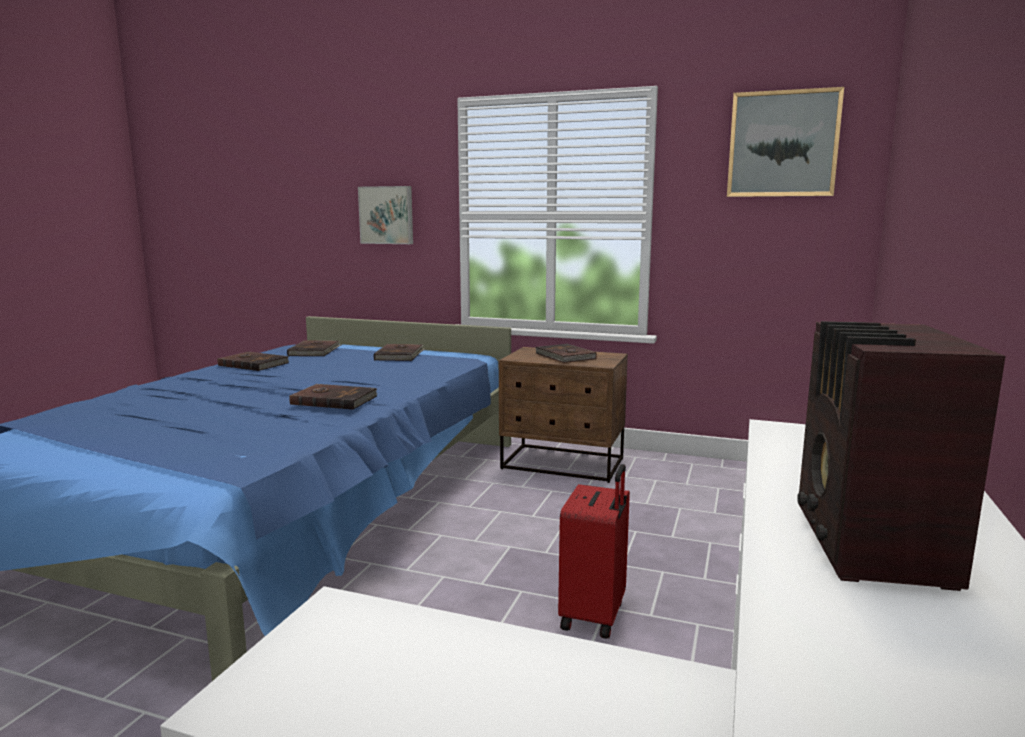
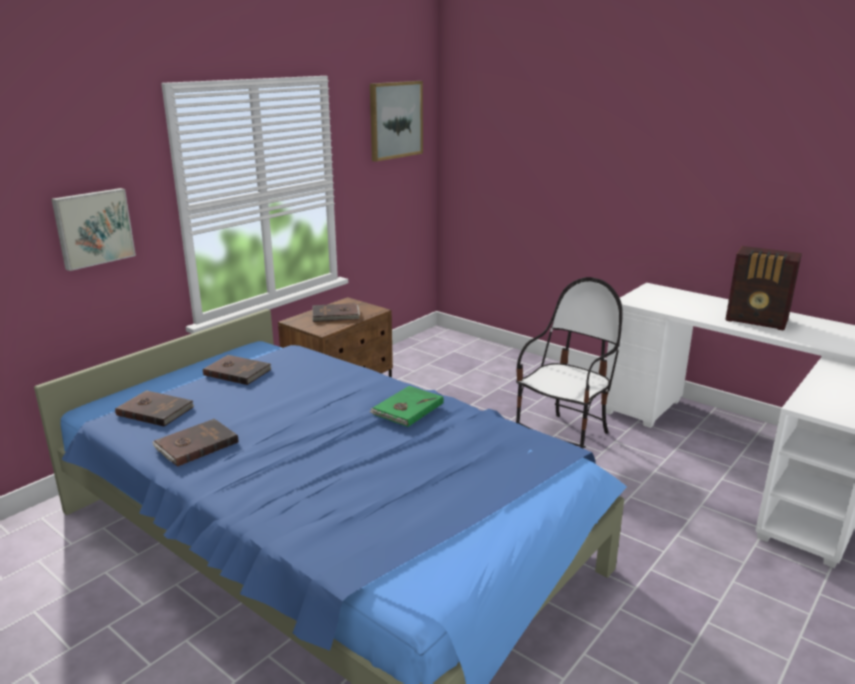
camera: 70 degrees left, 10 degrees up
(334, 400) = (407, 409): brown book -> green book
(595, 615) = (563, 440): red suitcase -> chair

